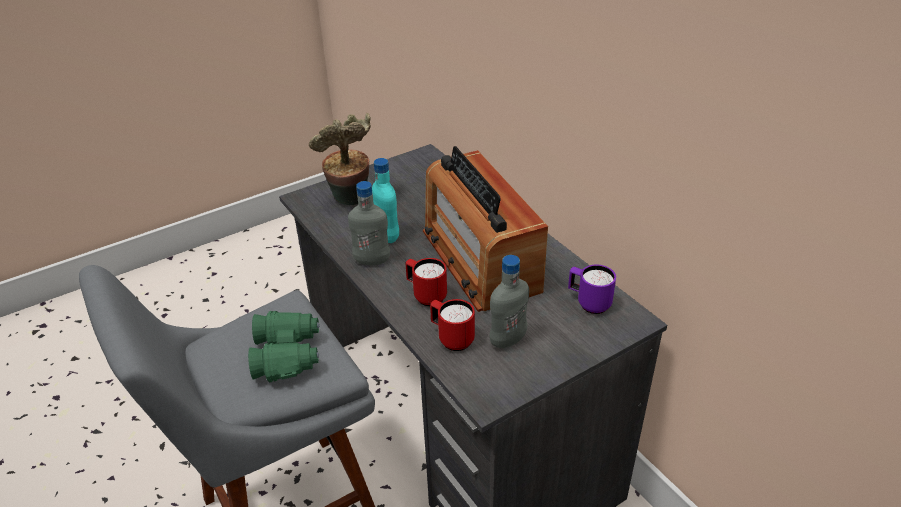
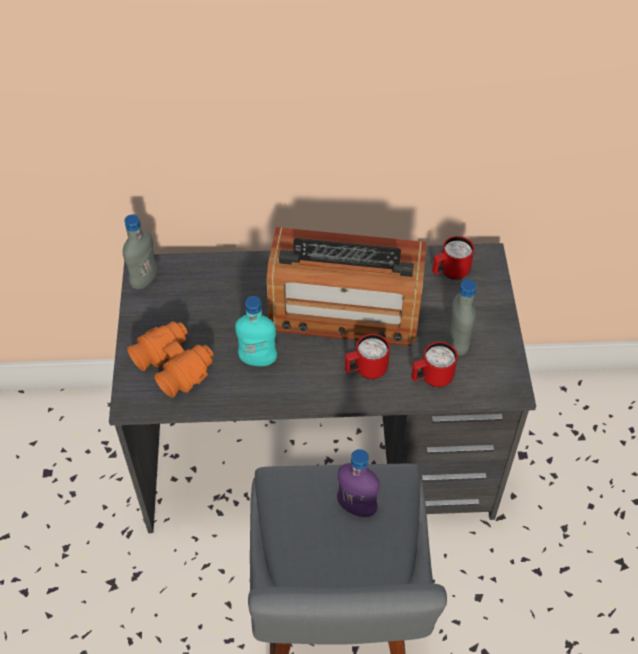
camera: 60 degrees left, 15 degrees up
(288, 354) = (356, 507): green binoculars -> purple bottle
(350, 201) = (174, 364): potted plant -> orange binoculars
(372, 261) = (287, 388): grey bottle -> grey bottle (144, 280)
(588, 303) = (450, 272): purple mug -> red mug

